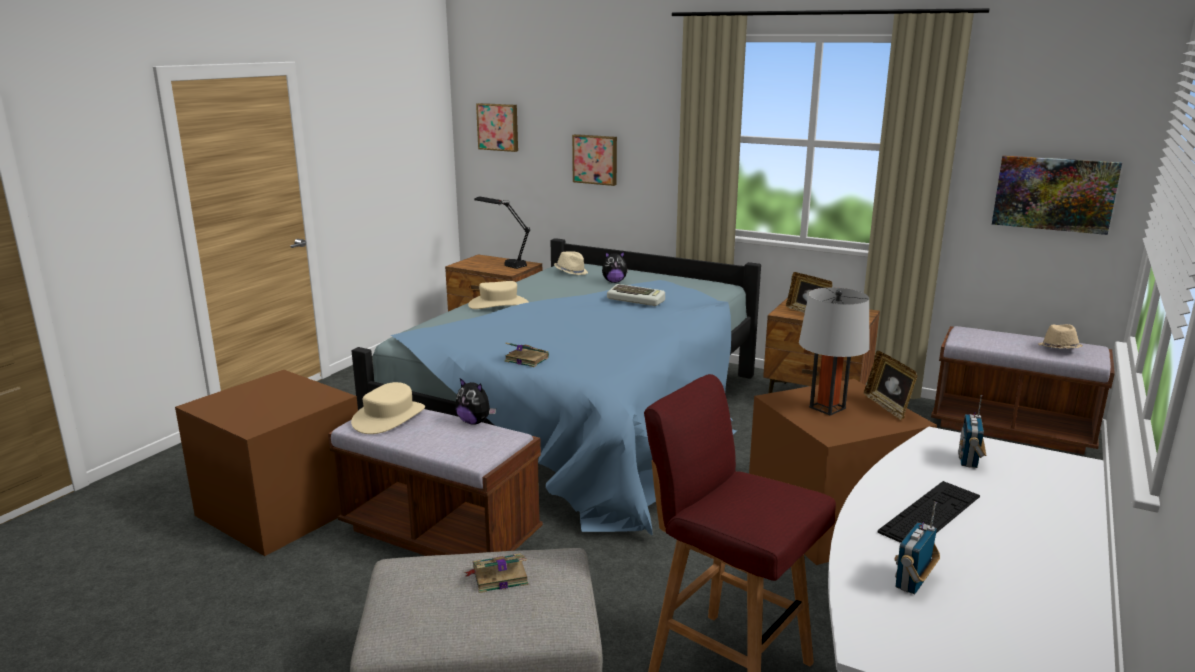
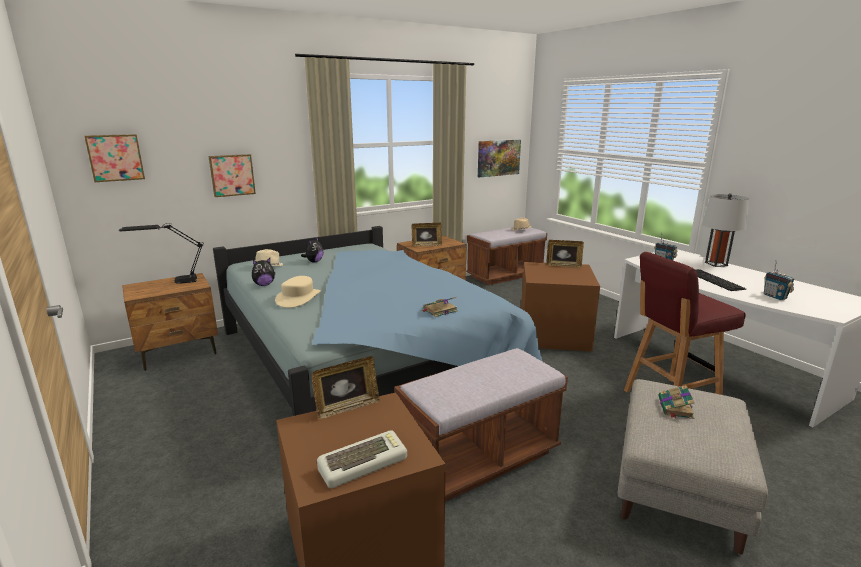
camera: 60 degrees left, 0 degrees up
(316, 385) = (347, 407): none -> picture frame
(389, 417) = (445, 389): beige hat -> none
(475, 422) = (483, 360): plush toy -> plush toy (264, 285)
(637, 299) = (368, 263): keyboard -> keyboard (363, 463)
(827, 407) = (555, 274): grey table lamp -> grey table lamp (716, 264)

